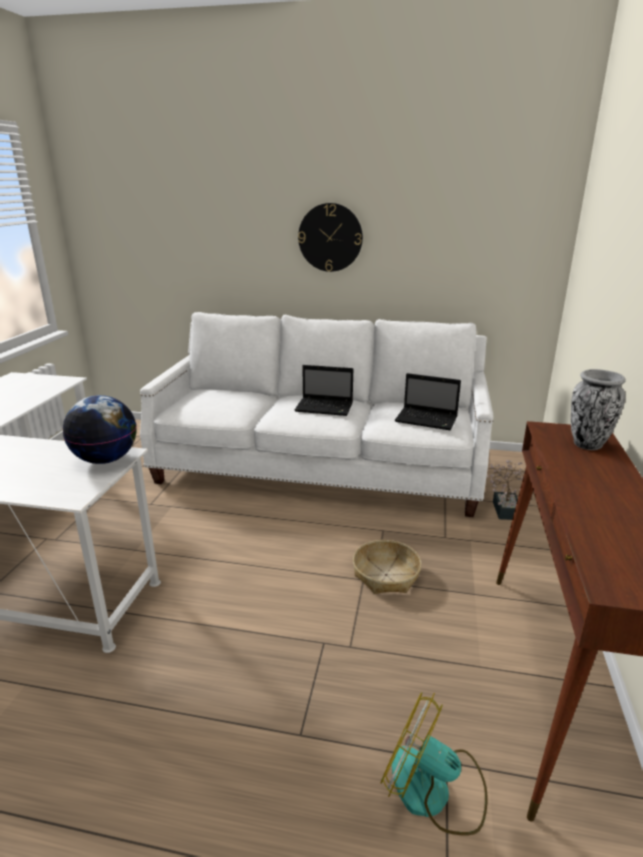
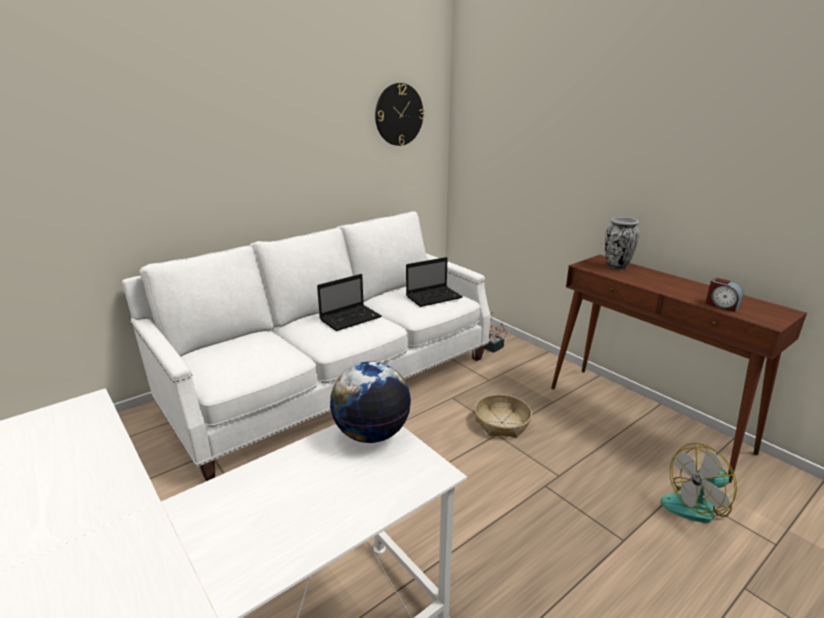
camera: 50 degrees left, 0 degrees up
(330, 237) = (272, 154): wall clock -> wall clock (399, 114)
(598, 537) = (721, 305): none -> alarm clock

